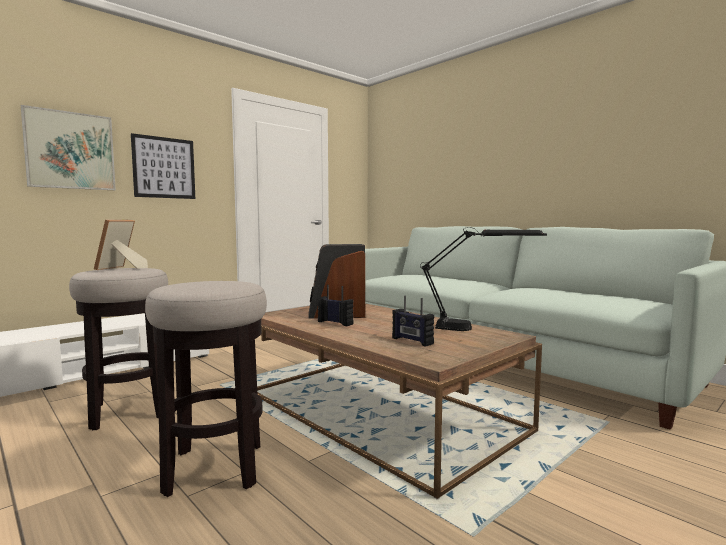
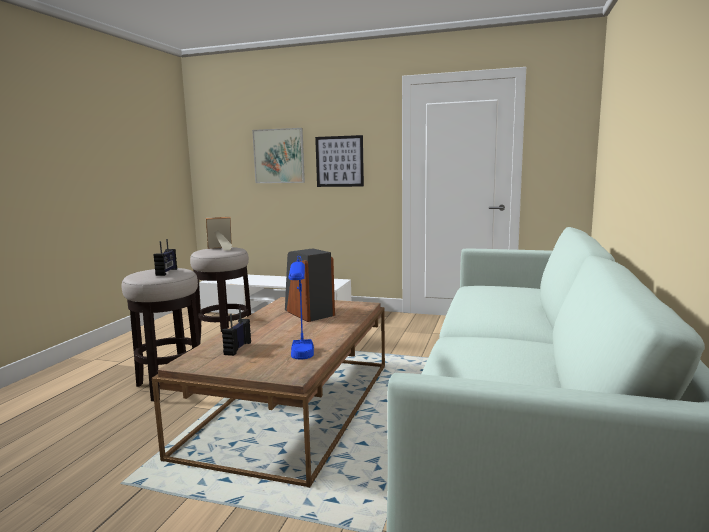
camera: 60 degrees right, 5 degrees up
(335, 323) = (277, 319): radio -> radio (167, 272)
(477, 330) = (302, 361): black table lamp -> blue table lamp

